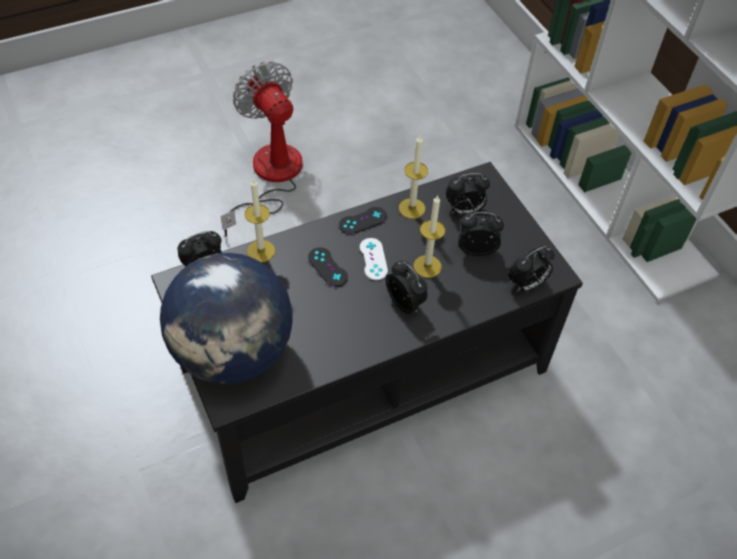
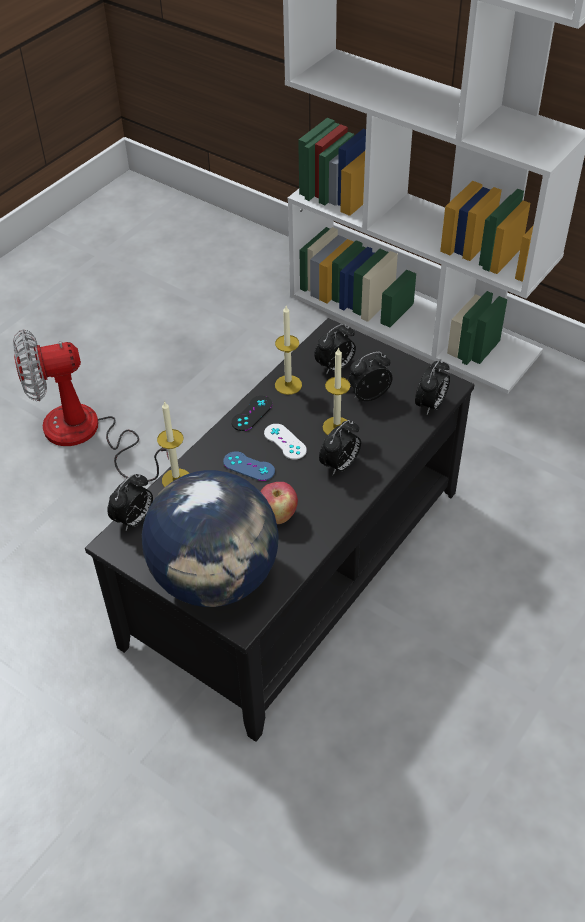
camera: 25 degrees left, 5 degrees down
(269, 177) = (86, 435): fan -> fan turned 45 degrees counterclockwise
(321, 323) = (277, 516): none -> apple
(327, 267) = (249, 466): black game controller -> blue game controller
(406, 303) = (340, 465): alarm clock -> alarm clock turned 105 degrees clockwise

